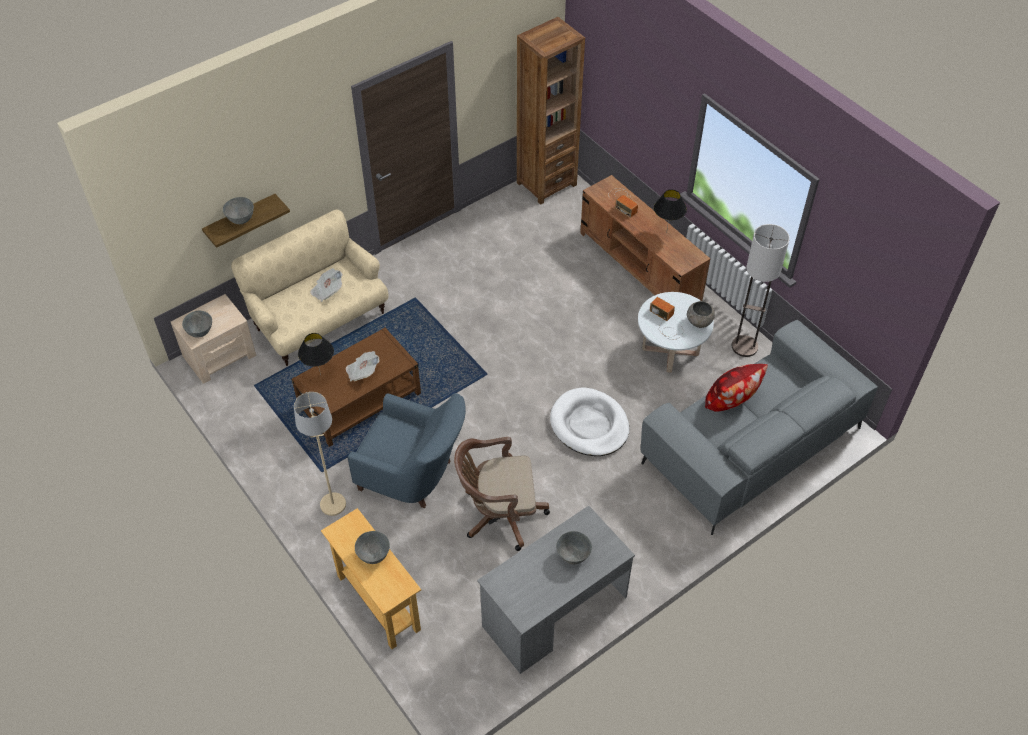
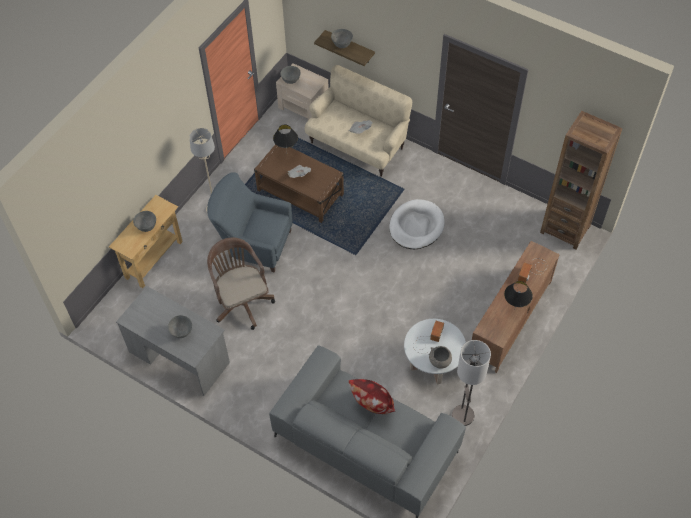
camera: 70 degrees right, 5 degrees up
(414, 476) = (253, 244): blue armchair -> blue armchair turned 105 degrees clockwise
(589, 425) = (338, 331): white dog bed -> white dog bed (416, 226)

